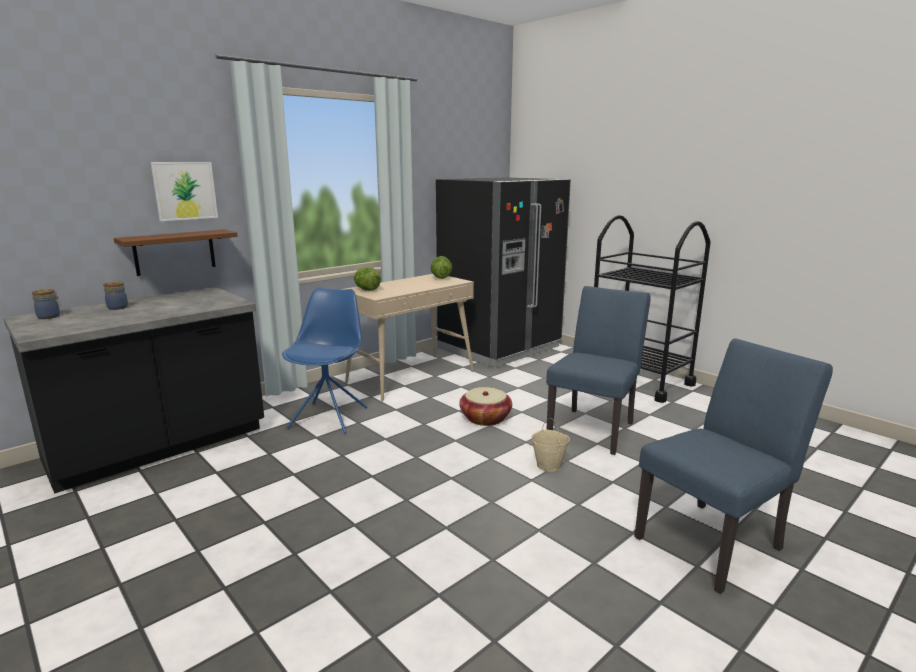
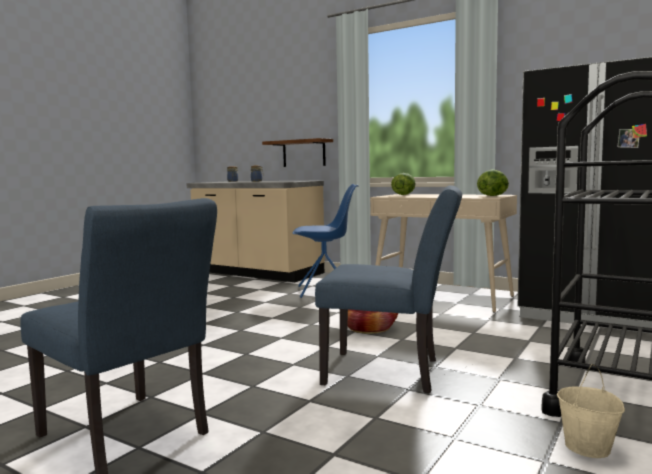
camera: 75 degrees right, 10 degrees down
(159, 446) = (257, 273): black counter -> beige counter
(185, 191) = (313, 112): picture -> none
(549, 465) = (278, 358): beige bucket -> beige bucket (588, 447)

